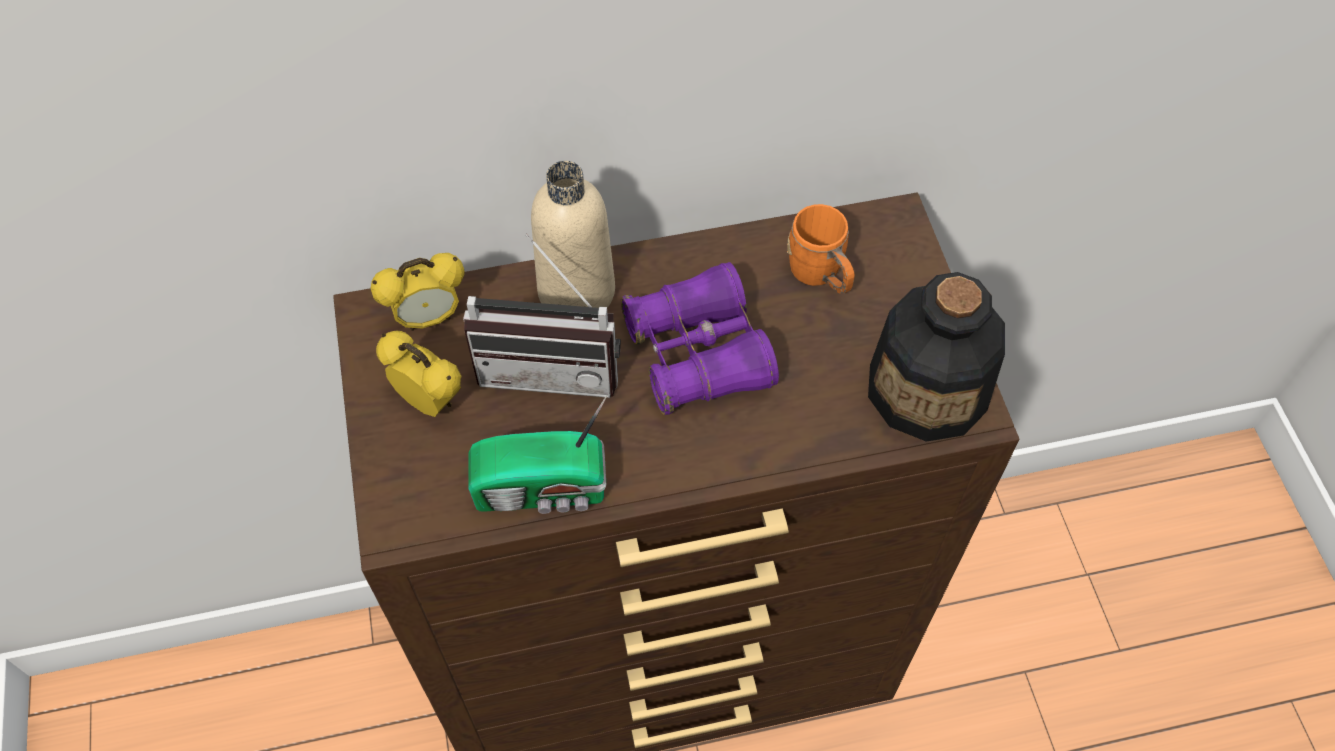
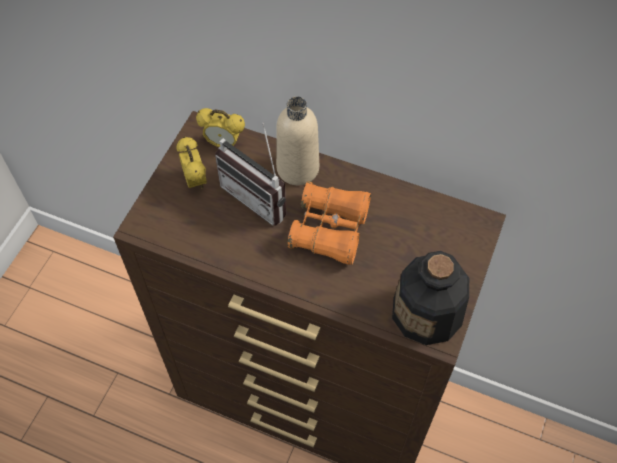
camera: 35 degrees right, 0 degrees up
(544, 490) = (212, 249): radio -> none
(698, 354) = (330, 230): purple binoculars -> orange binoculars
(820, 276) = (420, 227): orange mug -> none

